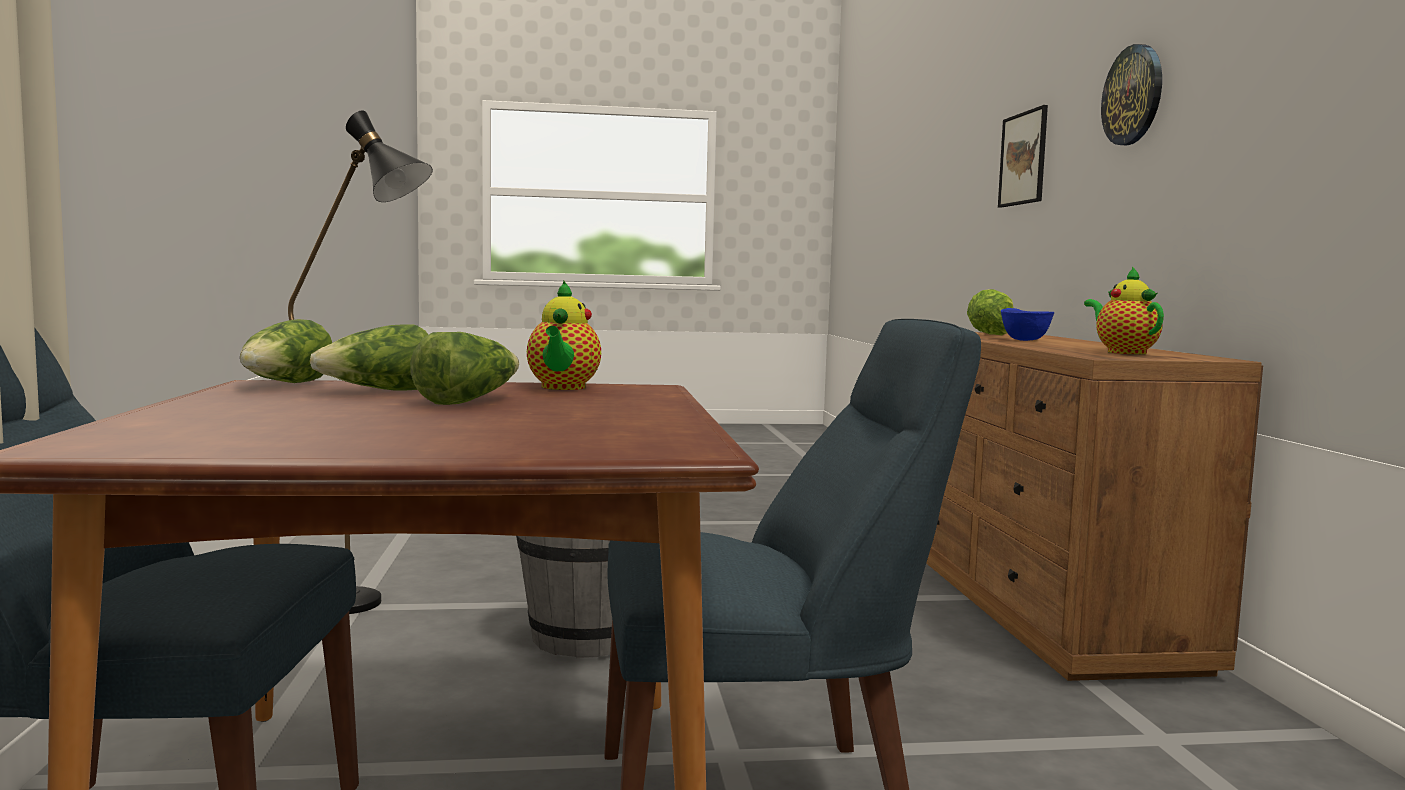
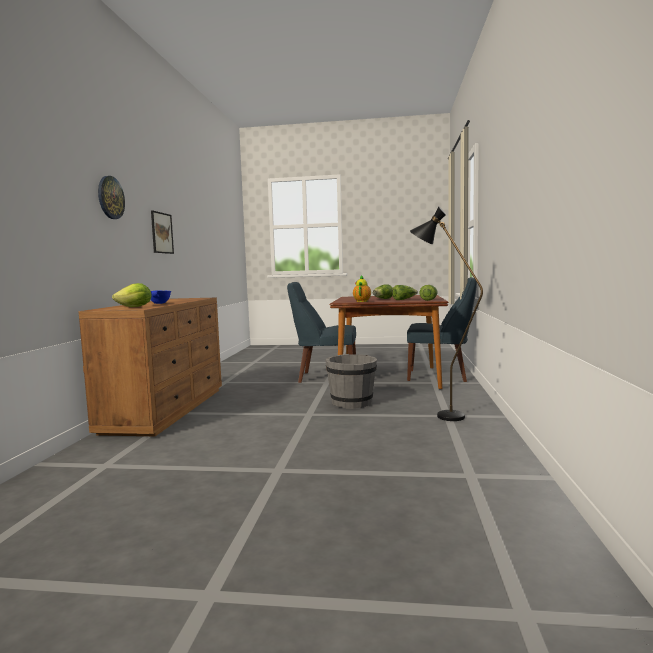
camera: 165 degrees left, 0 degrees up
(1023, 158) = (36, 198): picture -> picture (162, 233)
(1123, 352) = (181, 299): teapot -> none

